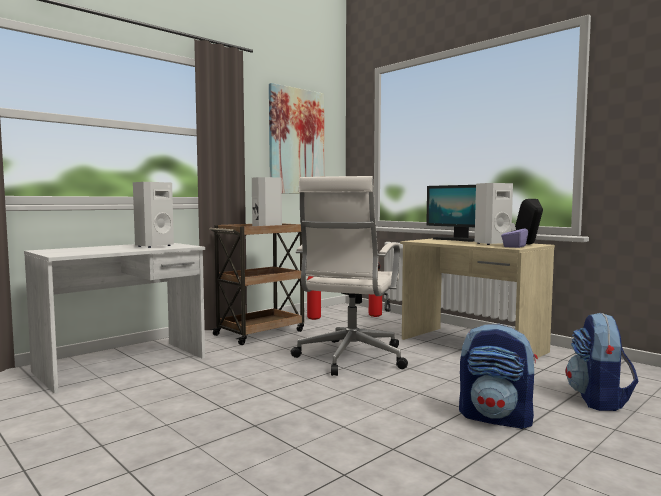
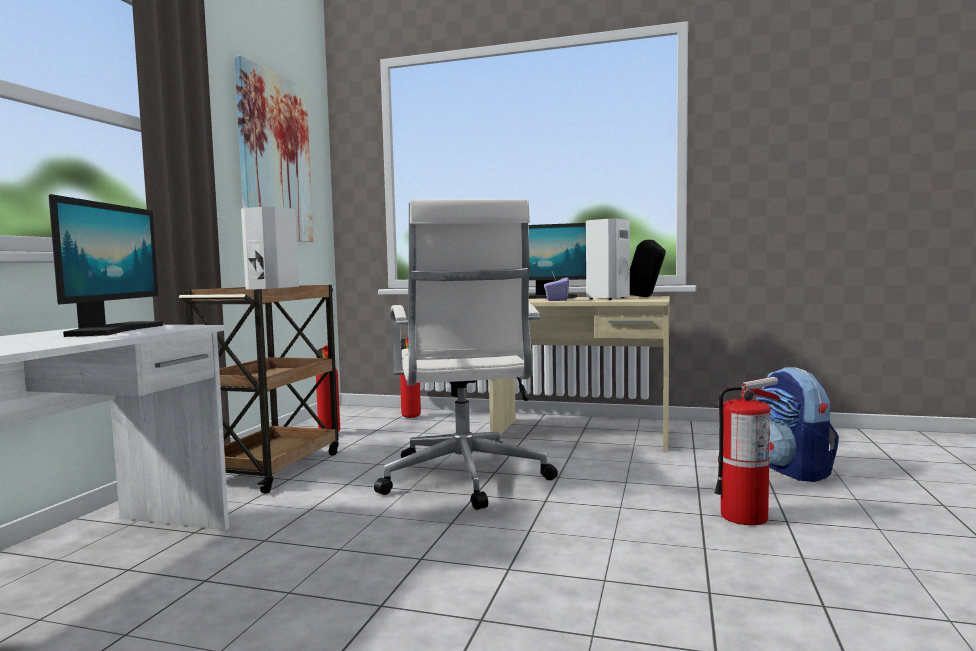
camera: 30 degrees left, 0 degrees up
(153, 246) = (113, 330): white speaker -> monitor
(496, 418) = (744, 516): backpack -> fire extinguisher
(514, 246) = (647, 299): purple tissue box -> purple tissue box (556, 300)

